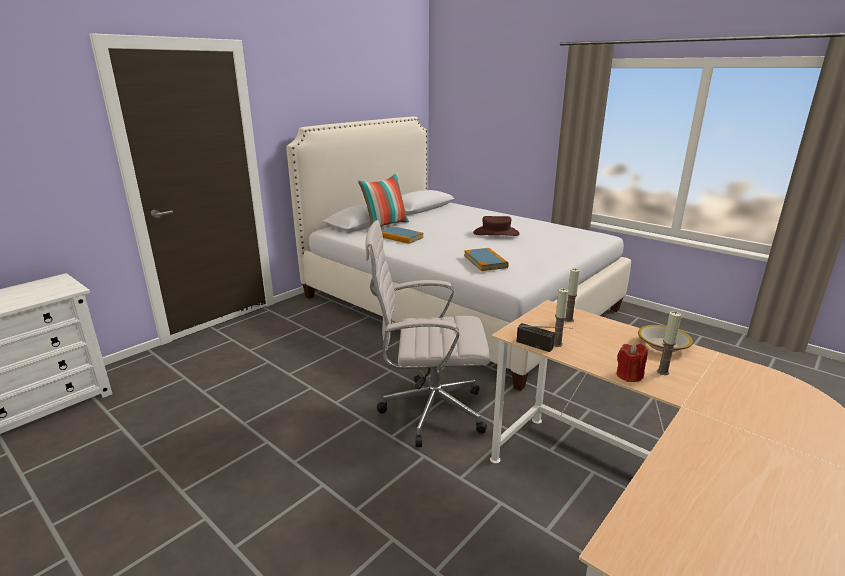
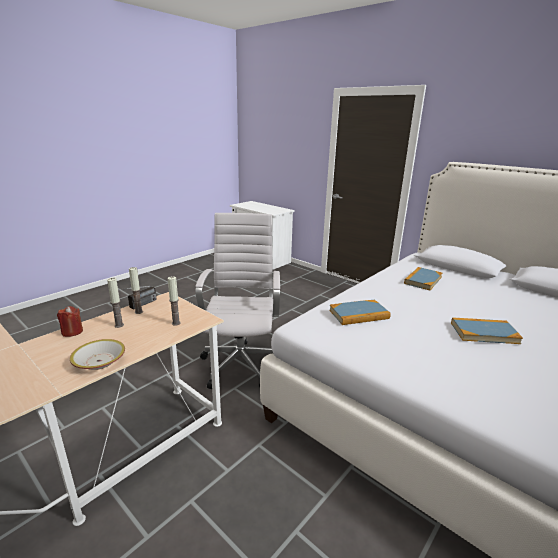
camera: 90 degrees right, 0 degrees up
(385, 225) = (458, 274): pillow -> none
(496, 233) = (484, 333): brown hat -> book
(663, 372) = (62, 348): candle -> candle (119, 325)

